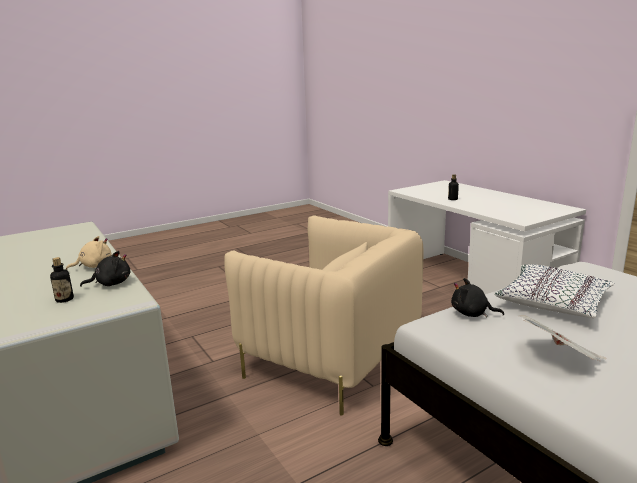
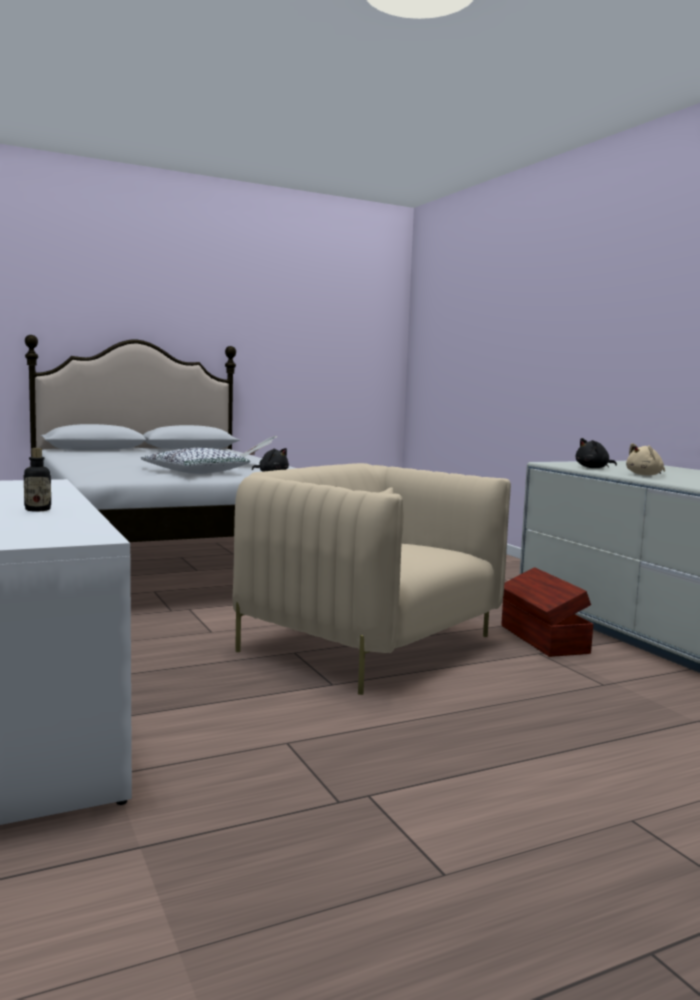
camera: 175 degrees left, 10 degrees down
(64, 299) = (615, 466): bottle -> none
(198, 379) = (542, 639): none -> brown storage box

